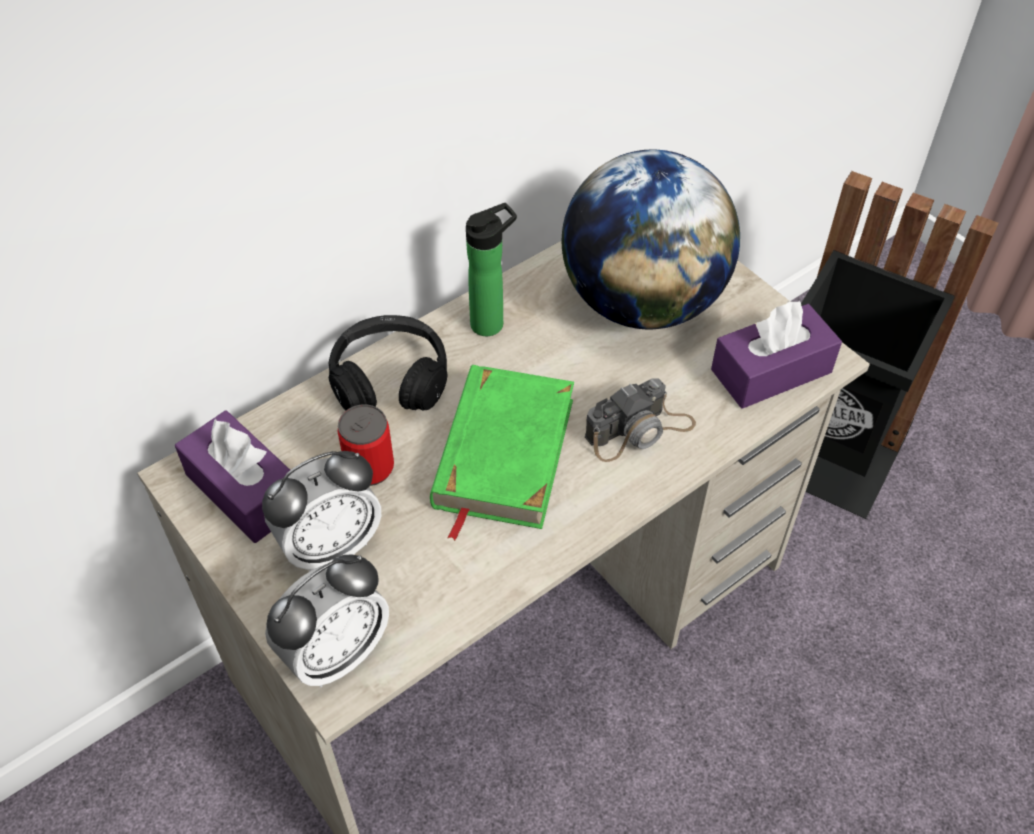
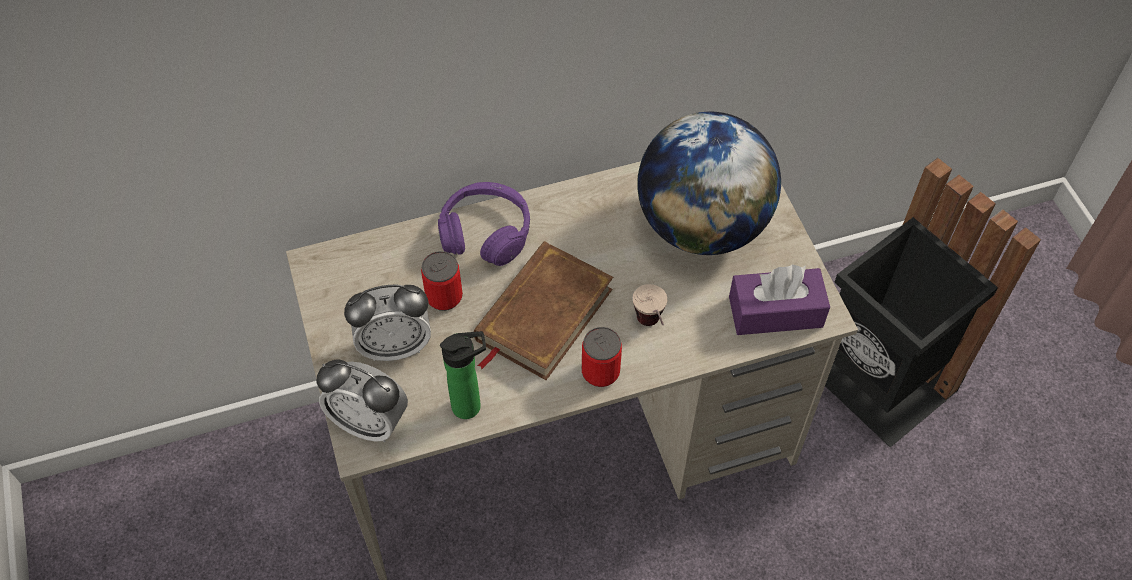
camera: 20 degrees right, 5 degrees up
(245, 490) = (352, 287): purple tissue box -> none
(336, 653) = (369, 422): alarm clock -> alarm clock turned 45 degrees clockwise
(390, 378) = (486, 232): black headphones -> purple headphones
(491, 322) = (579, 209): bottle -> bottle (471, 406)
(503, 453) = (543, 315): green book -> brown book
(603, 499) = (600, 372): none -> can
(639, 430) = (651, 328): camera -> cup

